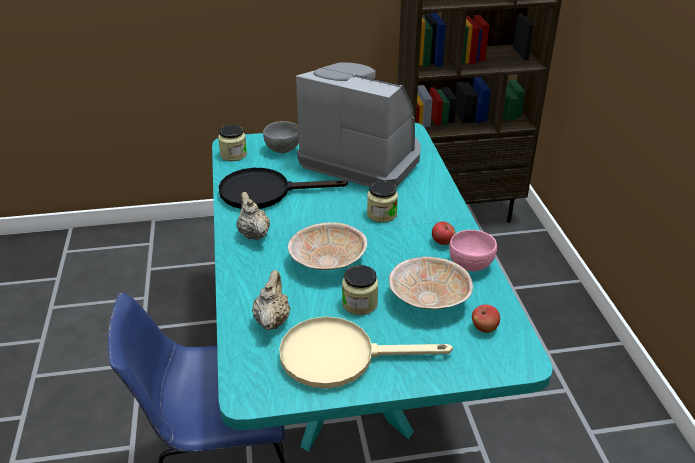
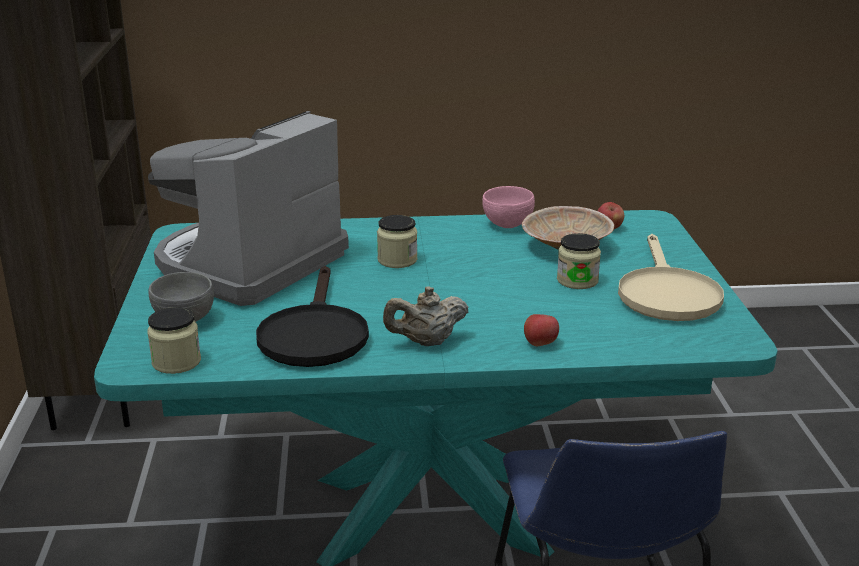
camera: 85 degrees left, 10 degrees down
(272, 320) = (613, 329): beige teapot -> none
(326, 262) = (497, 295): beige bowl -> none
(442, 242) = (463, 234): apple -> apple (540, 344)

